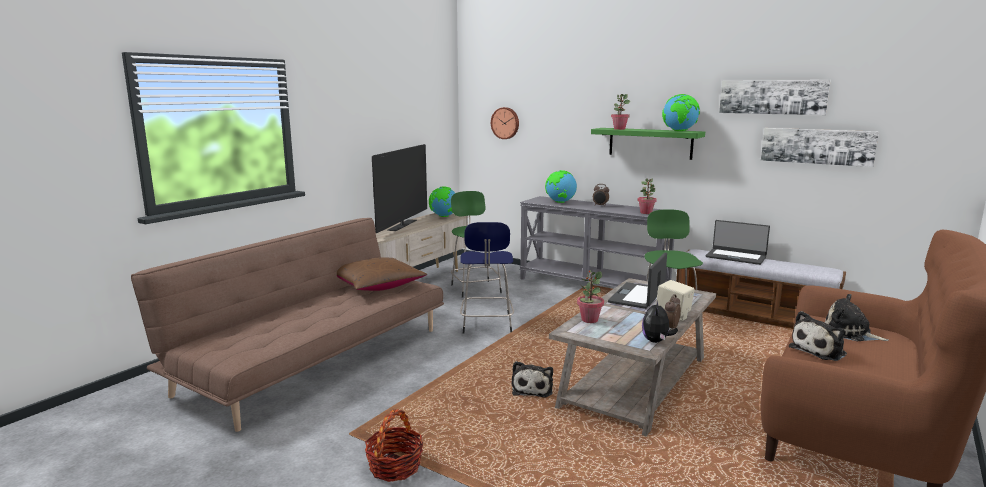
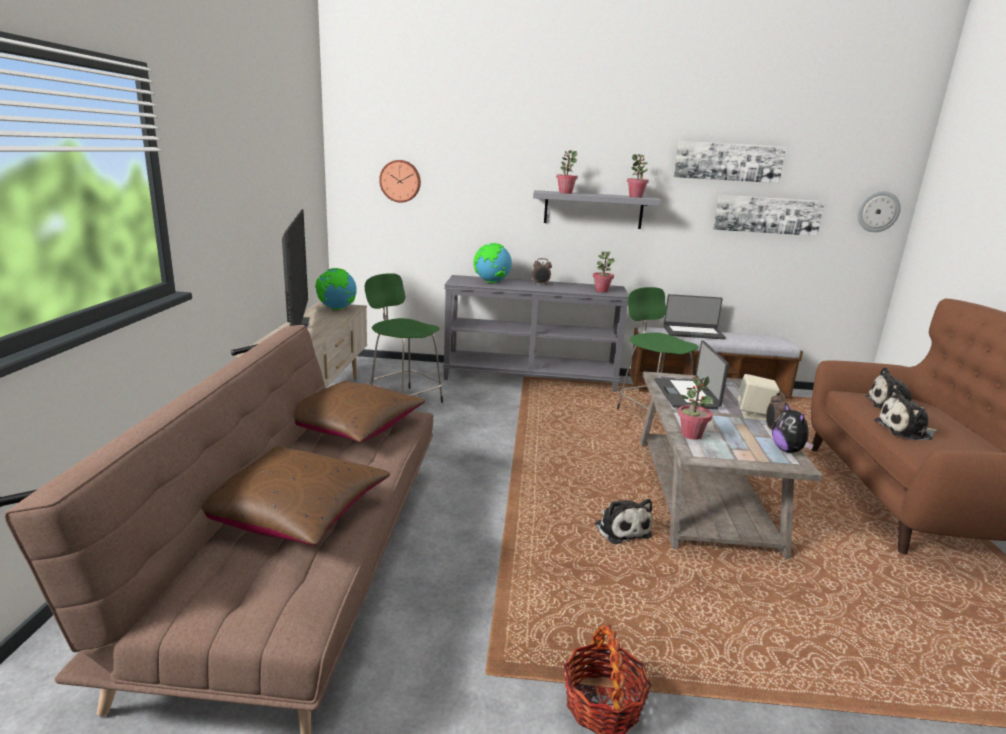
camera: 30 degrees left, 5 degrees up
(291, 318) = (294, 512): none -> brown pillow
(486, 325) = (474, 450): blue stool -> none
(650, 143) = (593, 210): green shelf -> grey shelf
(679, 131) = (635, 197): globe -> potted plant
(820, 350) = (906, 431): plush toy -> plush toy turned 60 degrees clockwise
(948, 141) = (878, 211): none -> wall clock

